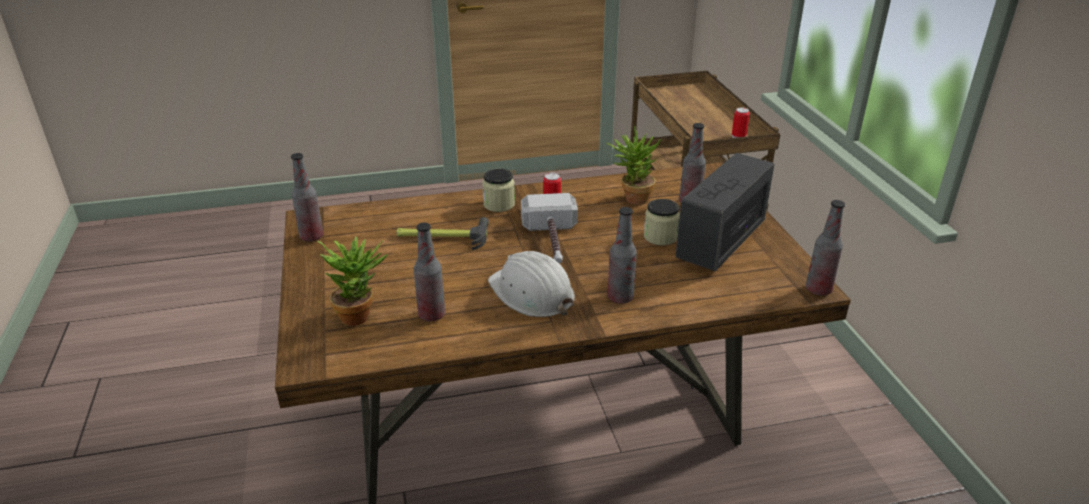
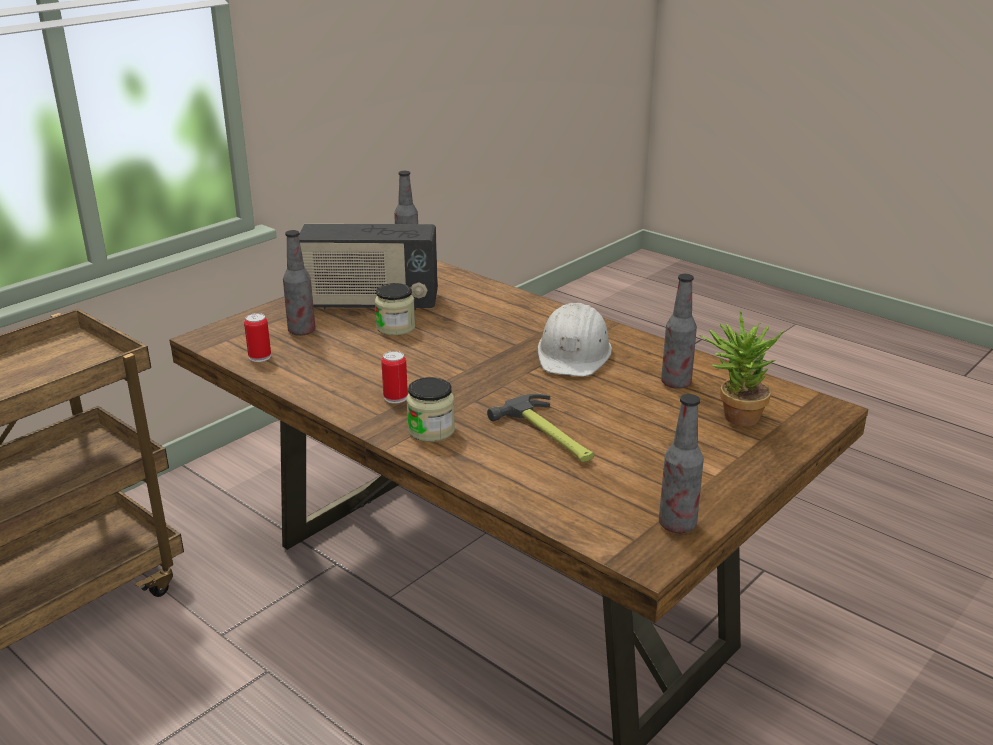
camera: 125 degrees left, 5 degrees down
(552, 242) = (474, 372): hammer -> none
(620, 297) = (524, 318): bottle -> none
(631, 198) = (324, 361): potted plant -> none
(738, 136) = (61, 351): can -> can (260, 357)

